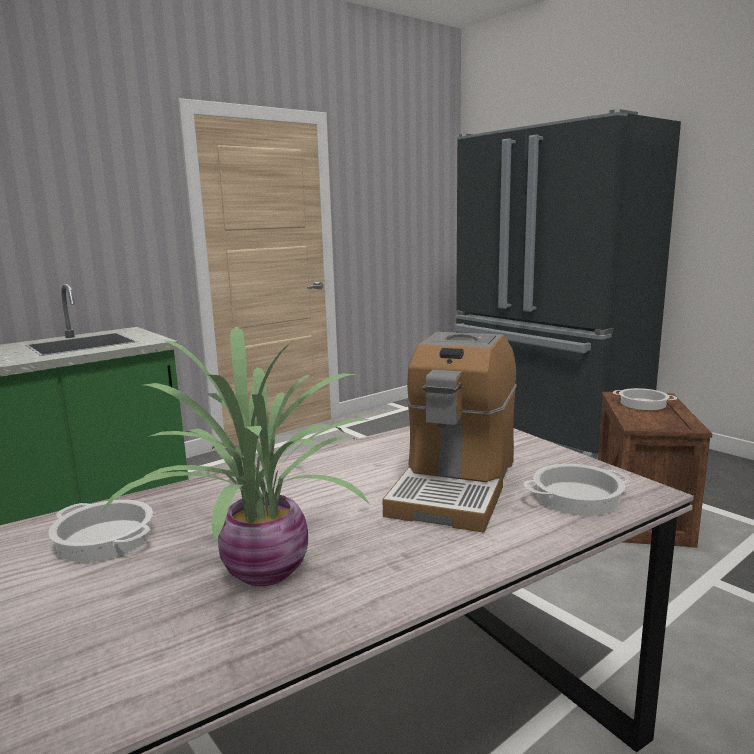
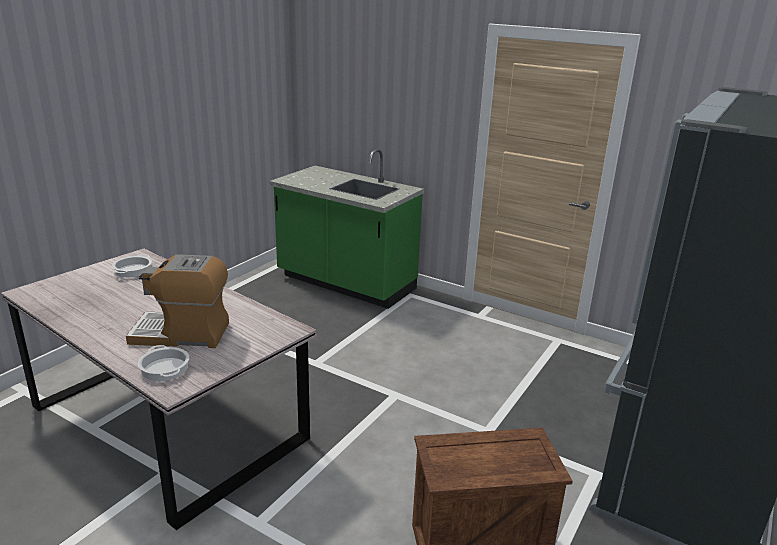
camera: 70 degrees right, 10 degrees up
(265, 568) = (104, 303): potted plant -> none
(642, 404) = (508, 452): cooking pot -> none

